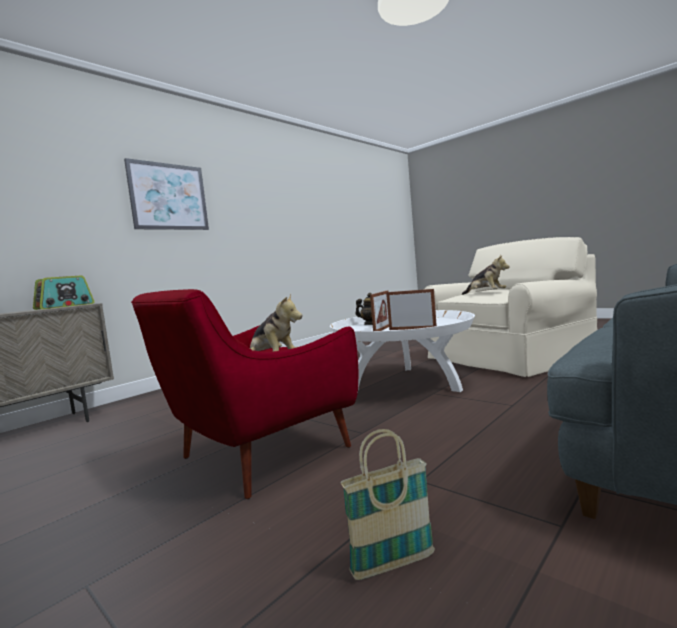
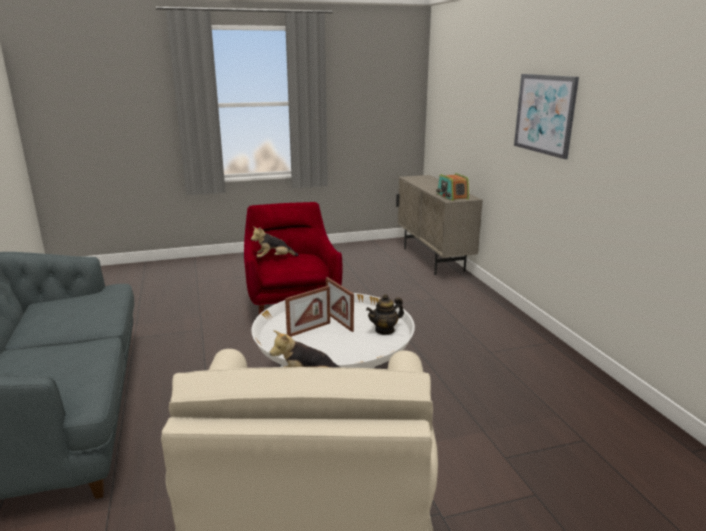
camera: 120 degrees right, 15 degrees up
(393, 565) = (178, 309): basket -> none

